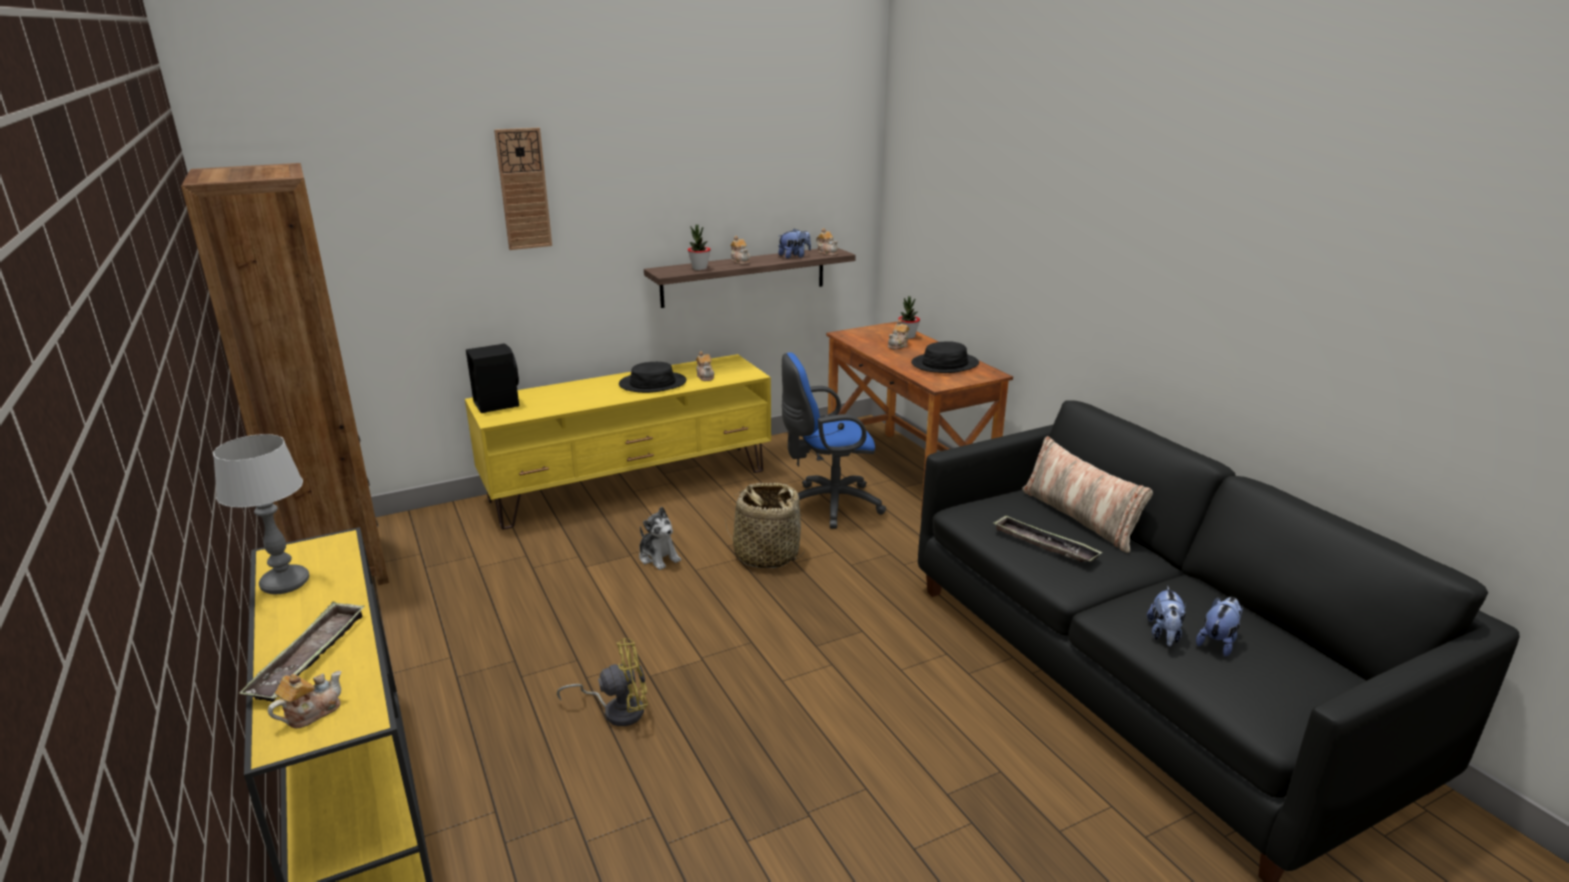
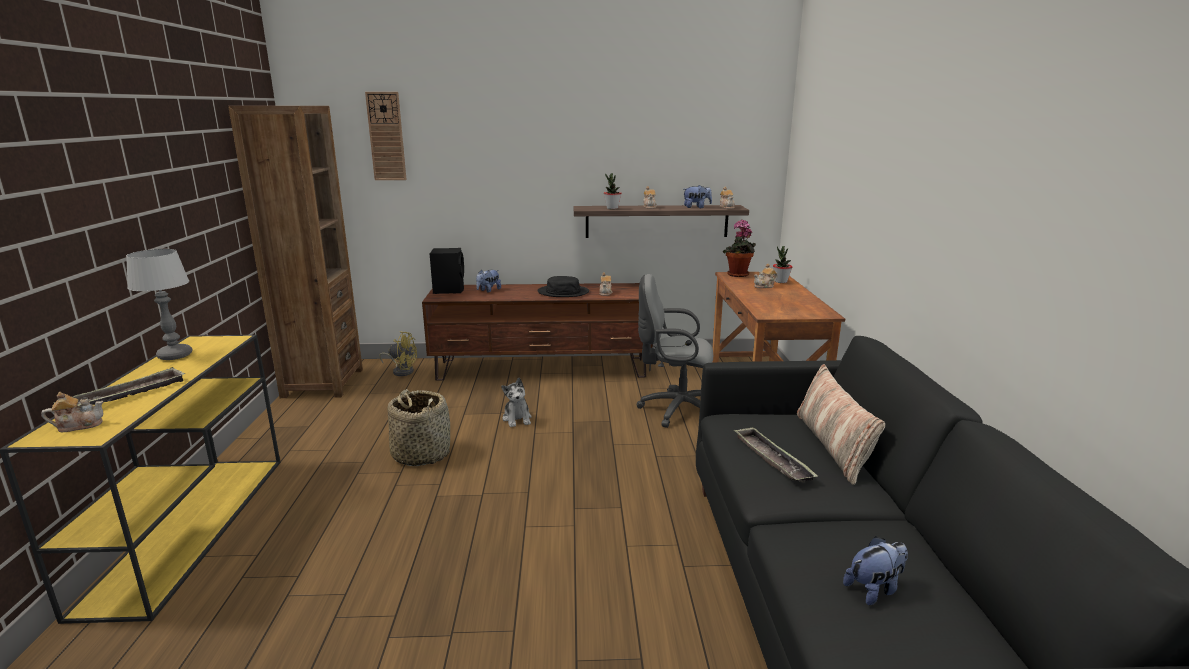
camera: 25 degrees right, 5 degrees down
(523, 189) = (486, 138): wall clock -> wall clock (386, 136)
(617, 710) = (393, 512): yellow fan -> yellow fan (402, 371)
(631, 484) = (543, 368): yellow tv stand -> brown tv stand
(766, 554) = (596, 434): basket -> basket (421, 454)
(828, 505) = (675, 410): blue office chair -> grey office chair
(856, 334) = (738, 275): none -> potted plant
(945, 364) = (790, 302): black hat -> none
(1164, 635) = (819, 565): plush toy -> plush toy (488, 290)

